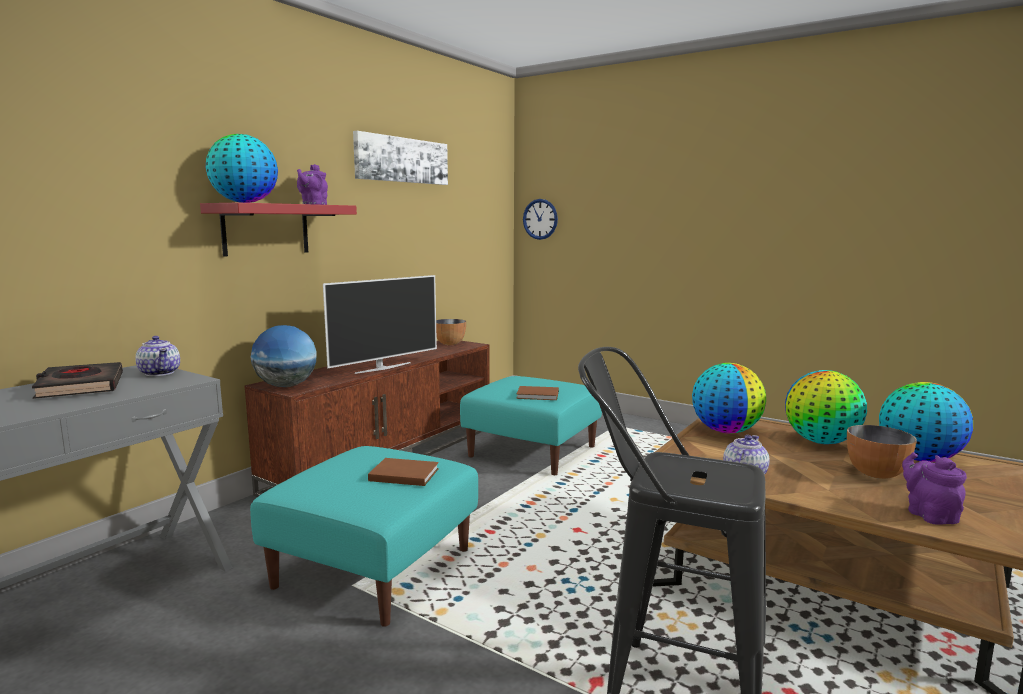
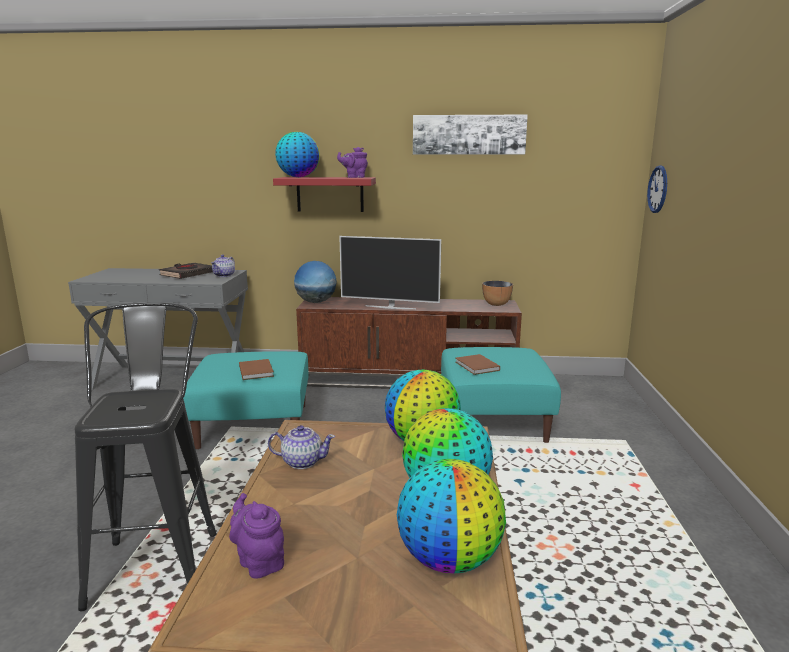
camera: 60 degrees right, 5 degrees up
(876, 474) = (362, 529): bowl -> none
(929, 514) = (259, 561): purple teapot -> purple teapot turned 90 degrees counterclockwise

